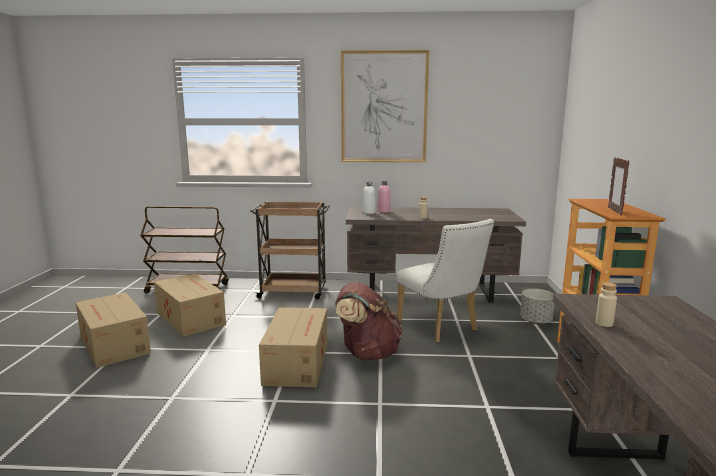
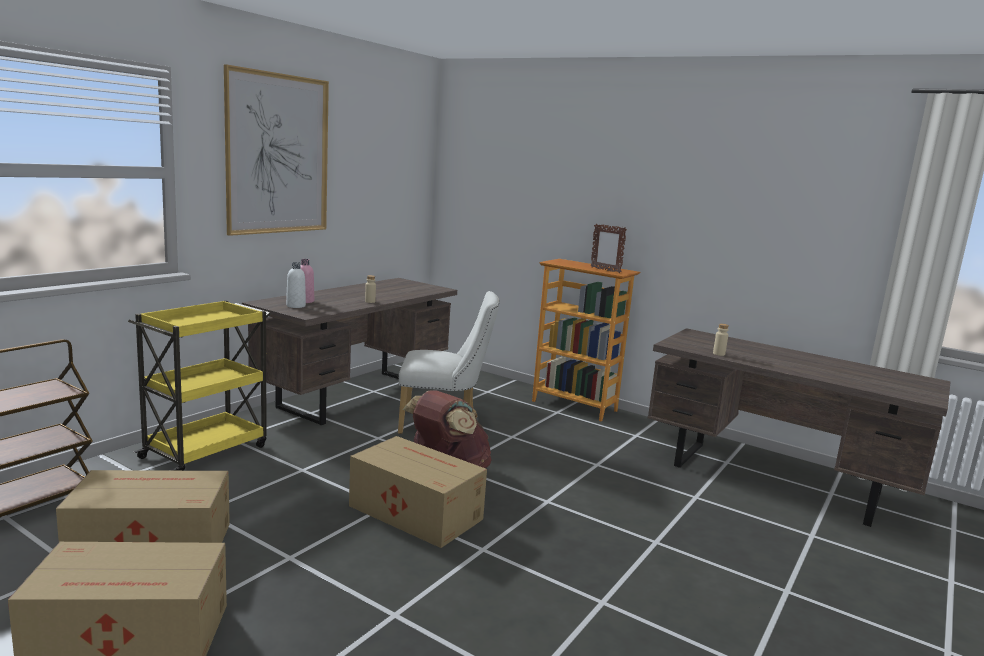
camera: 60 degrees left, 0 degrees up
(294, 292) = (206, 451): brown cart -> yellow cart
(536, 321) = (489, 391): grey planter -> none

